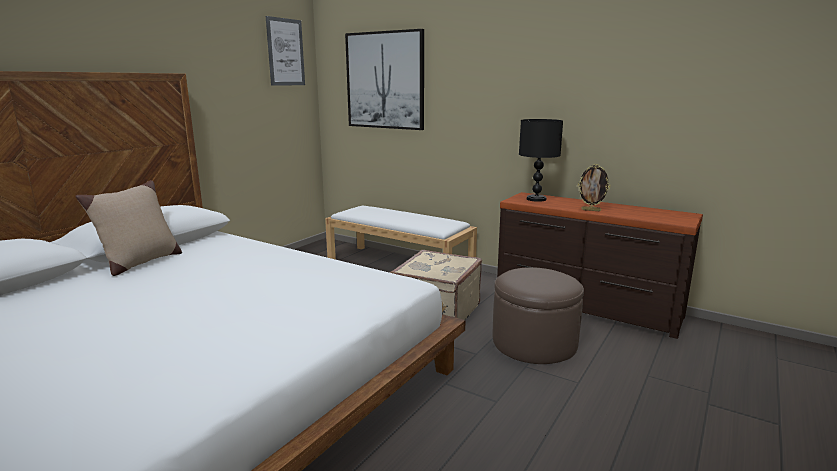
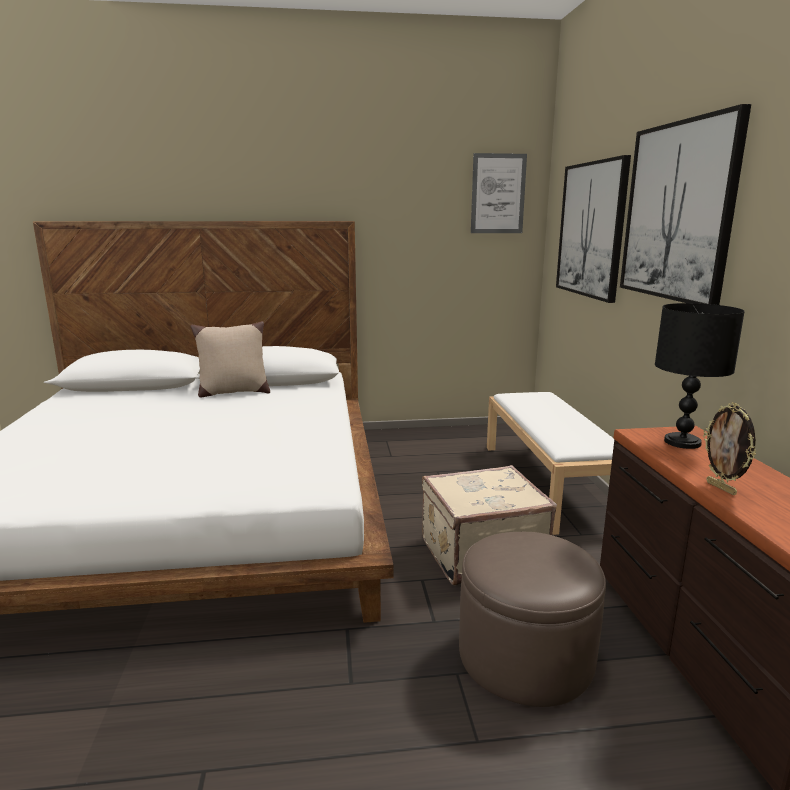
camera: 50 degrees right, 0 degrees up
(480, 67) = (677, 212): none -> picture

